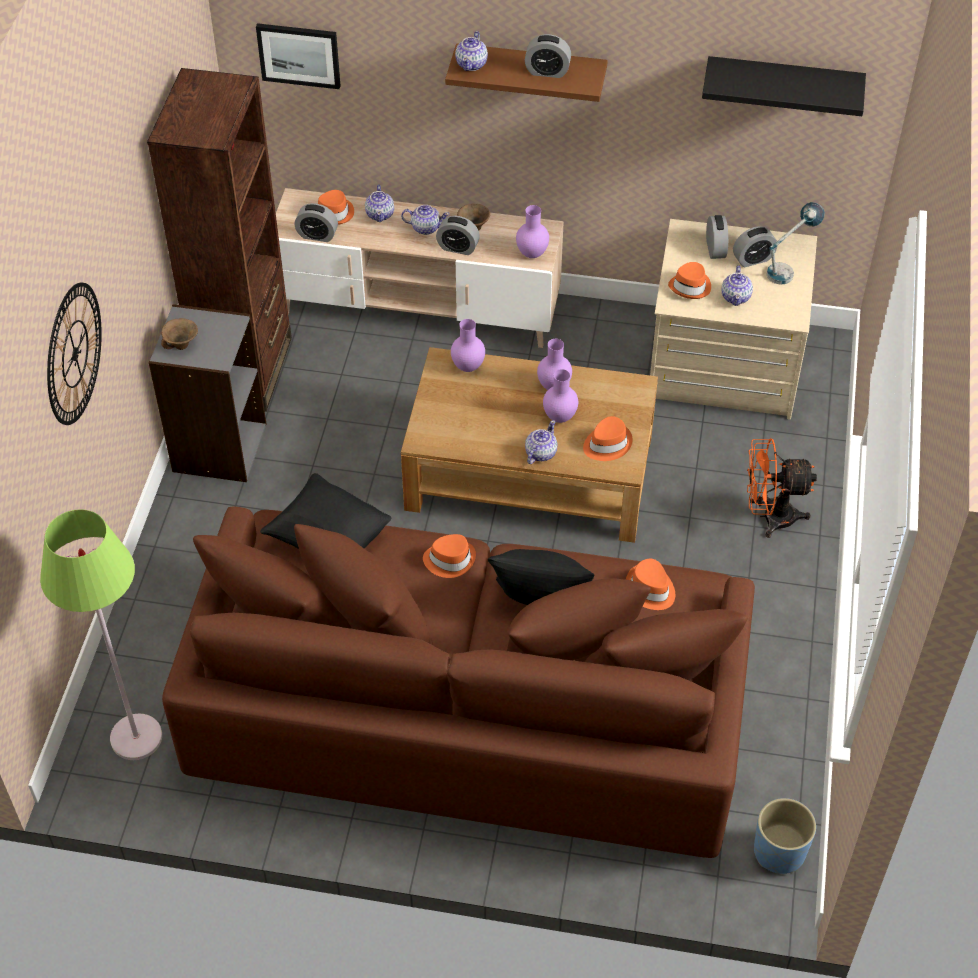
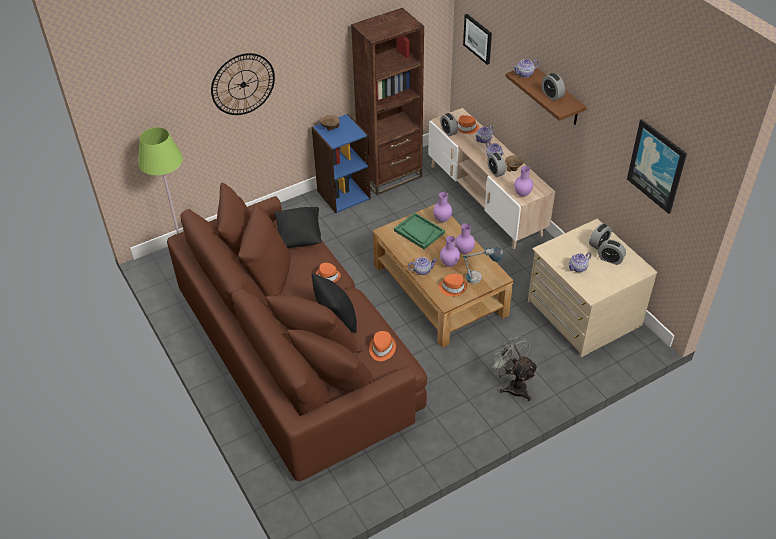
camera: 50 degrees right, 5 degrees down
(218, 447) = (343, 194): grey bookcase -> blue bookcase
(463, 406) = (419, 232): none -> green tray
(690, 286) = (564, 249): orange hat -> none
(769, 517) = (513, 385): orange fan -> grey fan
(778, 852) = (326, 506): blue planter -> none
(783, 85) = (657, 166): black shelf -> picture
(788, 270) = (620, 275): table lamp -> table lamp (480, 279)

